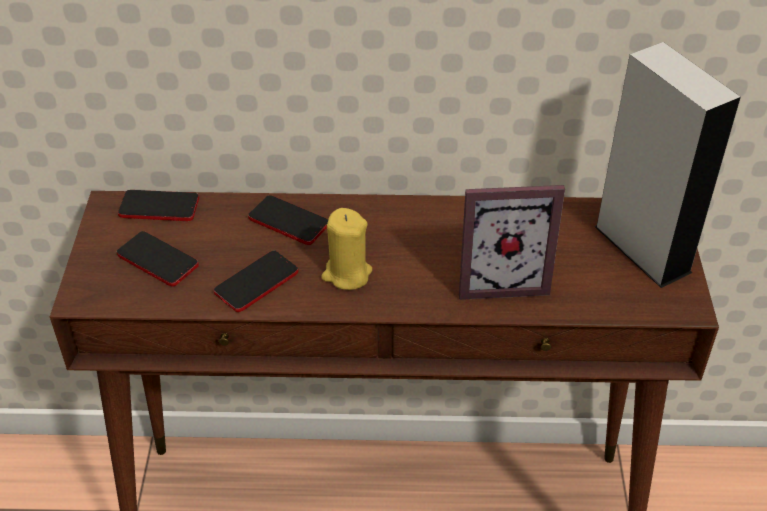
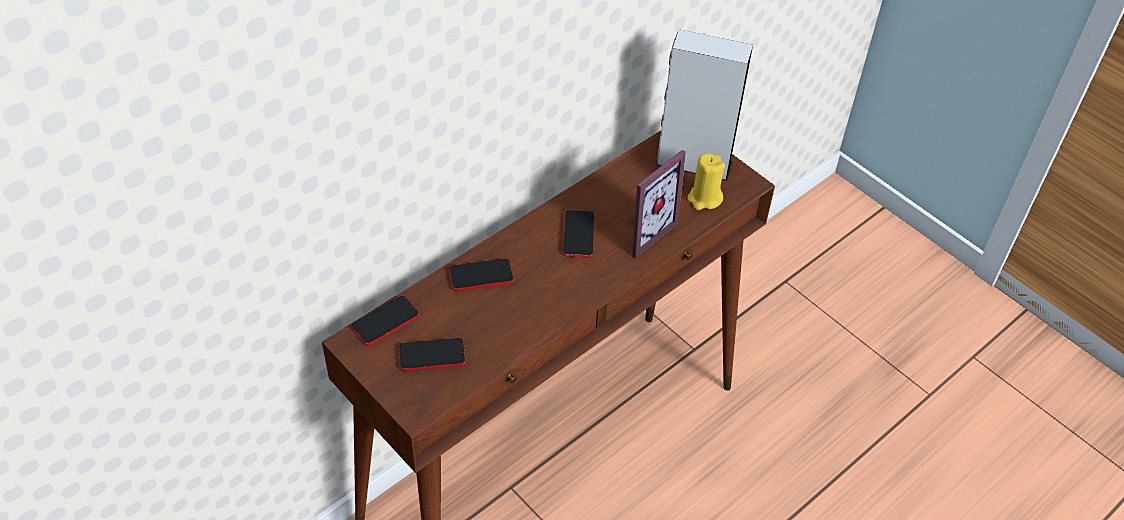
camera: 45 degrees left, 5 degrees up
(256, 282) = (511, 327): phone -> phone (578, 235)
(346, 274) = (556, 285): yellow candle -> yellow candle (704, 198)

